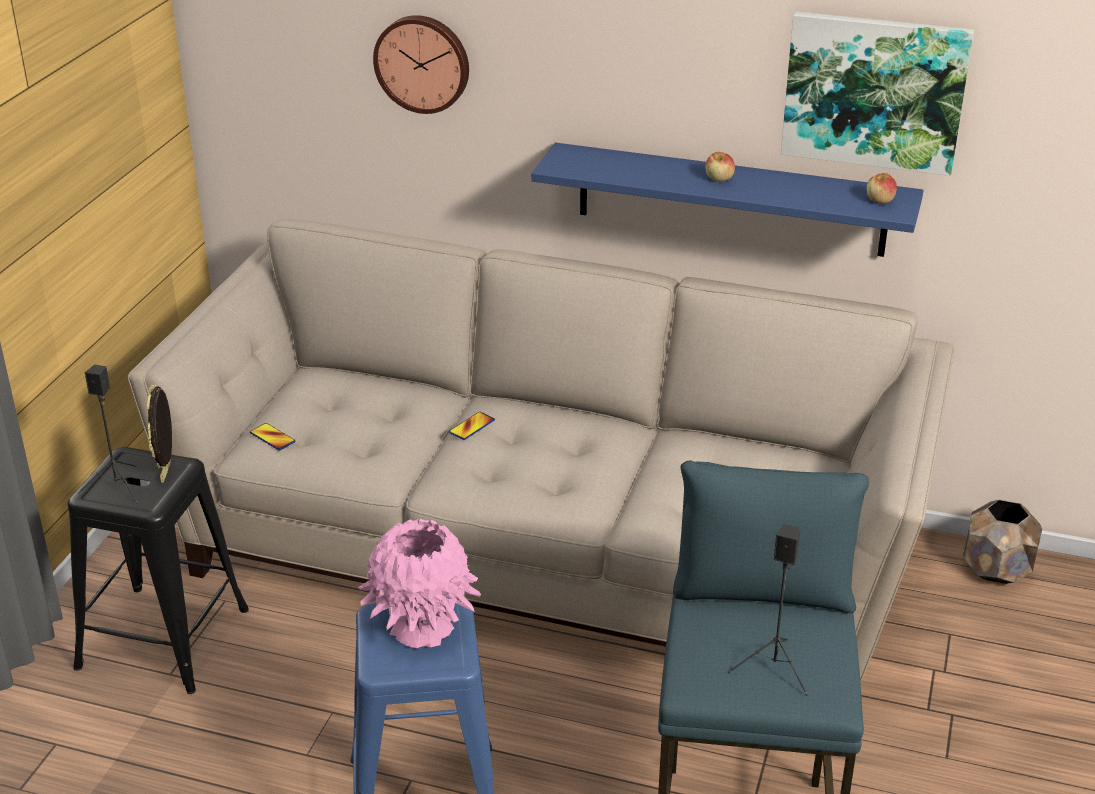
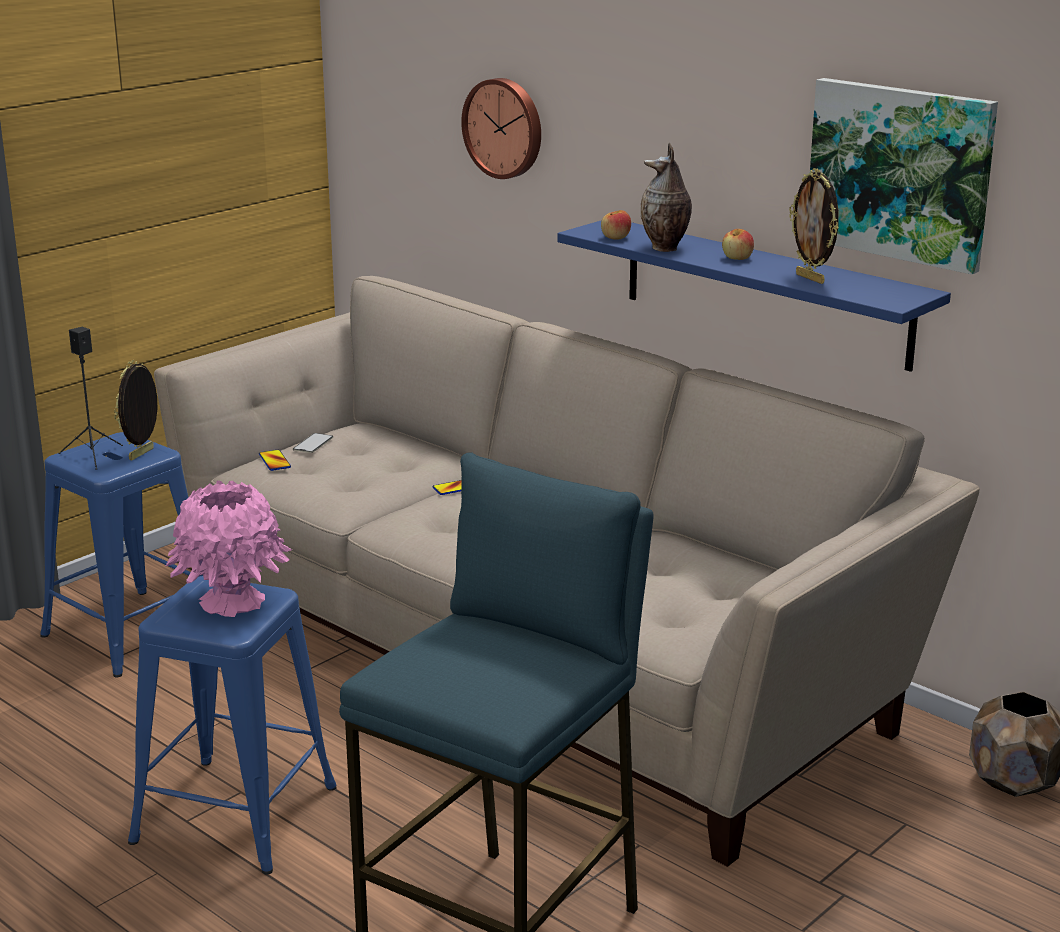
camera: 25 degrees right, 10 degrees down
(163, 638) = (130, 632): black stool -> blue stool
(291, 407) = (313, 443): none -> phone
(647, 177) = (665, 248): none -> vase
(775, 669) = (477, 679): black speaker -> none
(804, 194) = (811, 278): none -> picture frame
(880, 200) = (888, 293): apple -> apple (615, 238)

